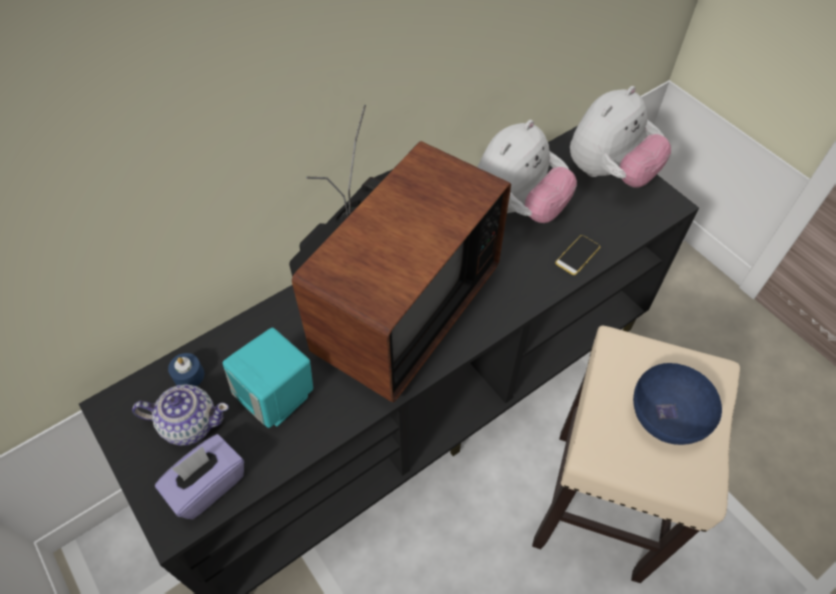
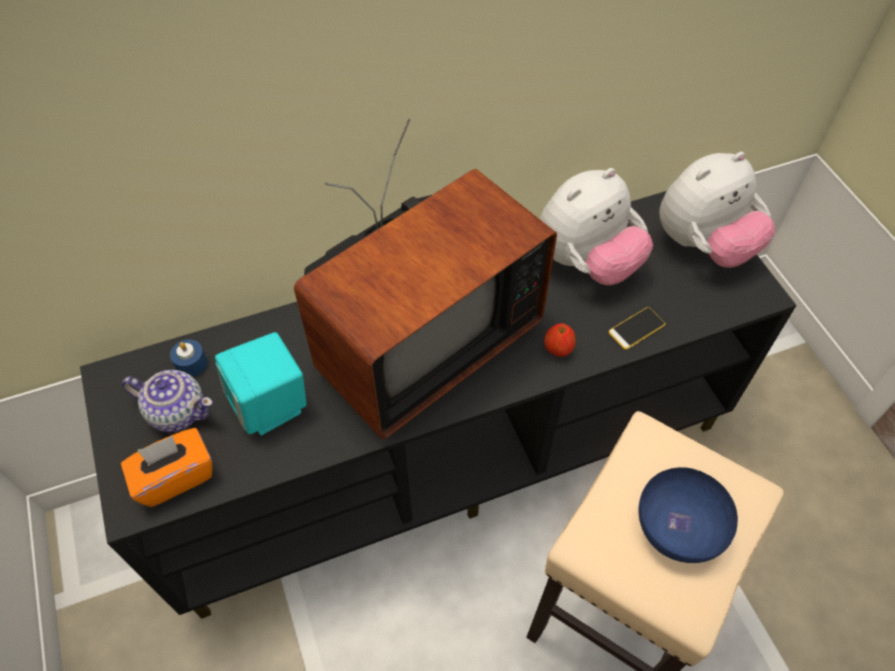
camera: 15 degrees right, 0 degrees up
(207, 485) = (175, 477): purple tissue box -> orange tissue box
(517, 288) = (557, 349): none -> apple

